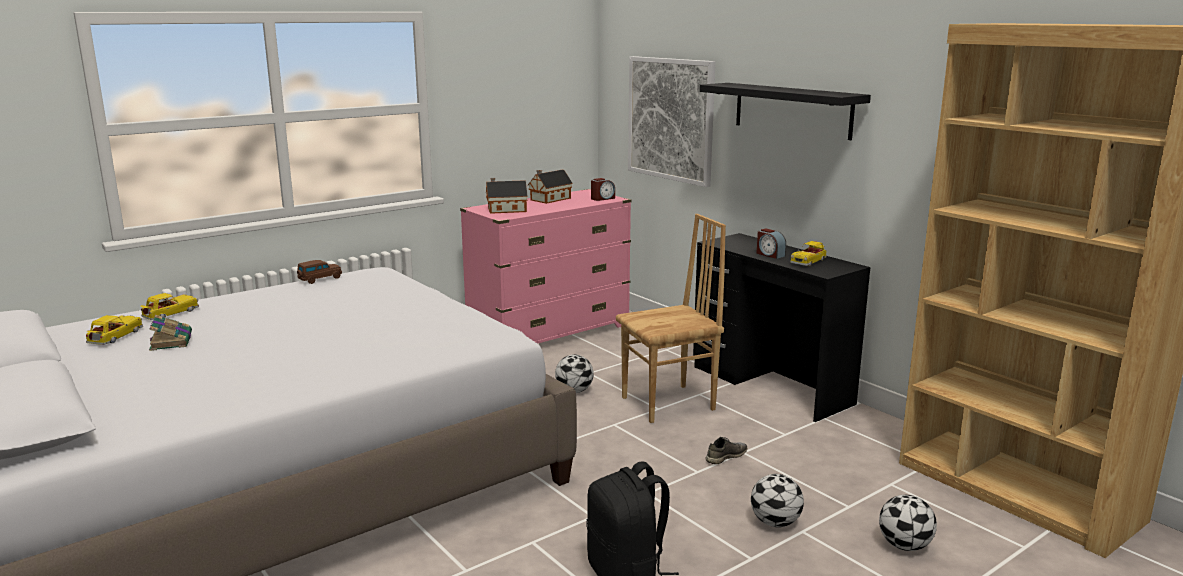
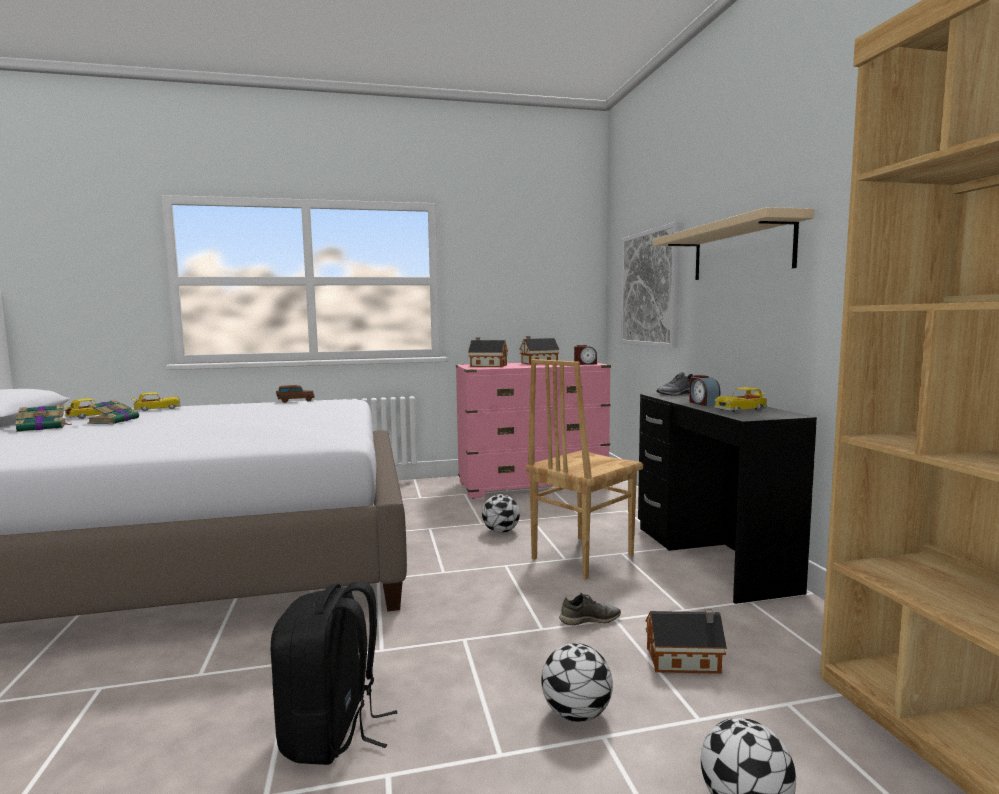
camera: 25 degrees right, 10 degrees down
(107, 364) = (43, 427): none -> book
(669, 404) = (580, 557): brown chair -> brown chair turned 135 degrees clockwise
(729, 240) = (677, 394): none -> grey shoe
(792, 110) = (741, 250): black shelf -> beige shelf
(814, 471) = (686, 660): none -> toy house

